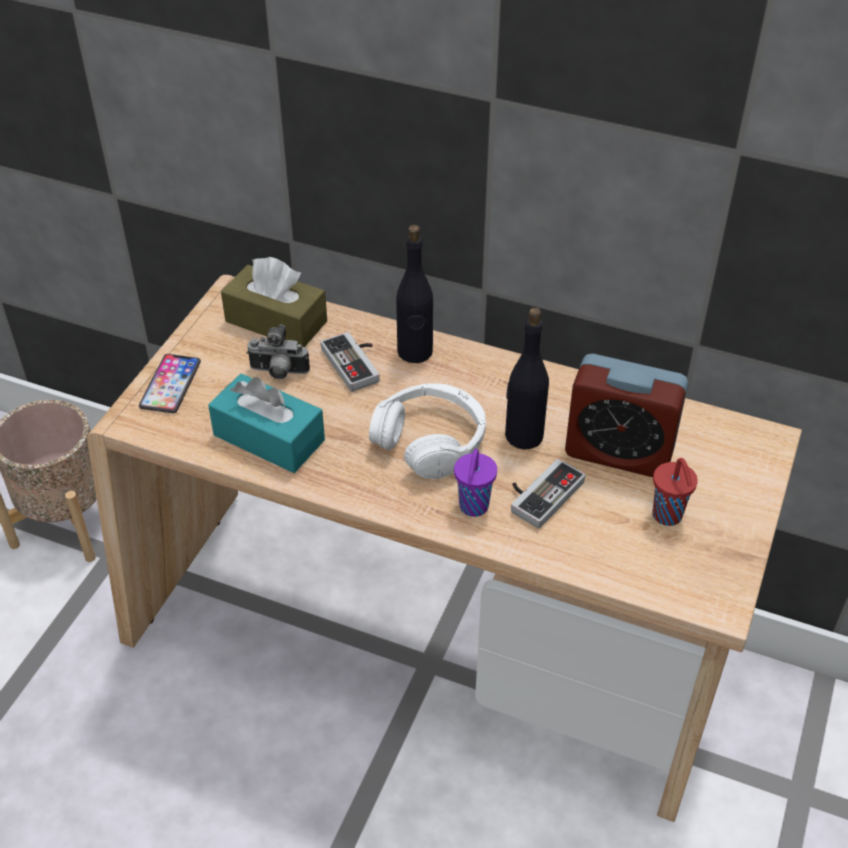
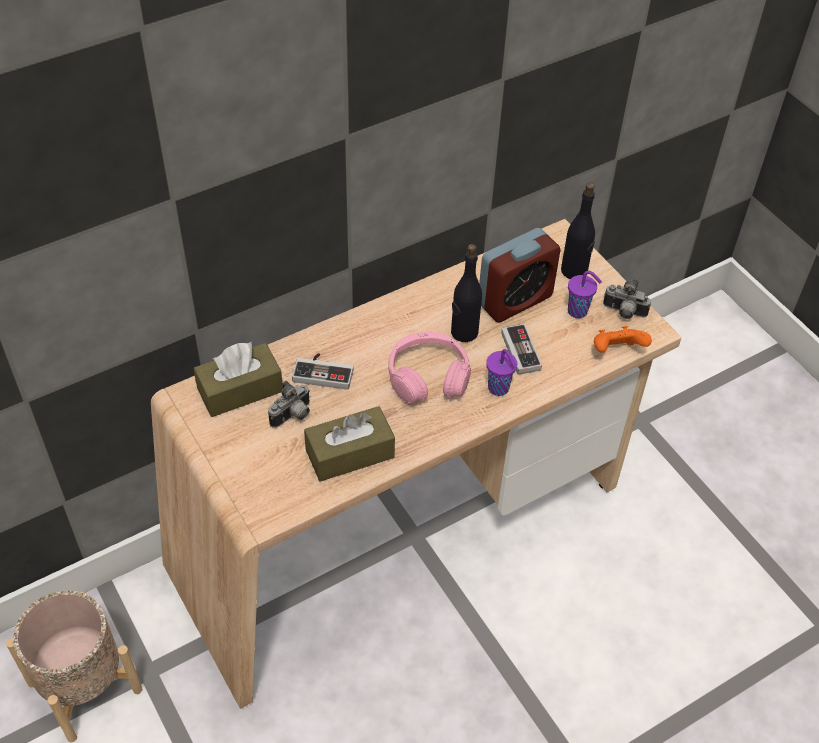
camera: 55 degrees left, 5 degrees up
(170, 384) = (246, 480): phone -> none
(269, 437) = (350, 453): turquoise tissue box -> brown tissue box
(415, 352) = (343, 338): black bottle -> black bottle (574, 271)
(430, 441) = (428, 376): white headphones -> pink headphones
(645, 584) = (616, 351): none -> orange game controller
(668, 517) = (579, 311): red cup -> purple cup
(716, 559) = (623, 313): none -> camera

